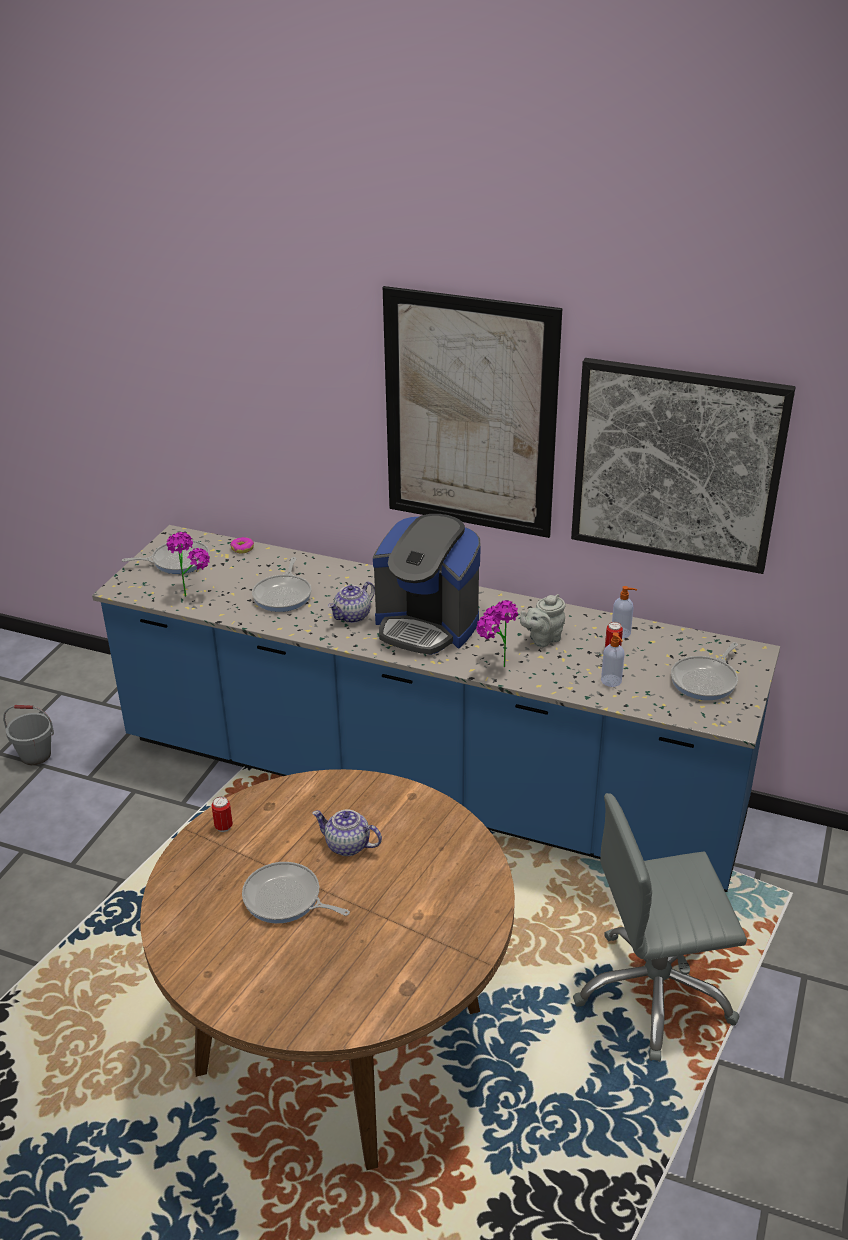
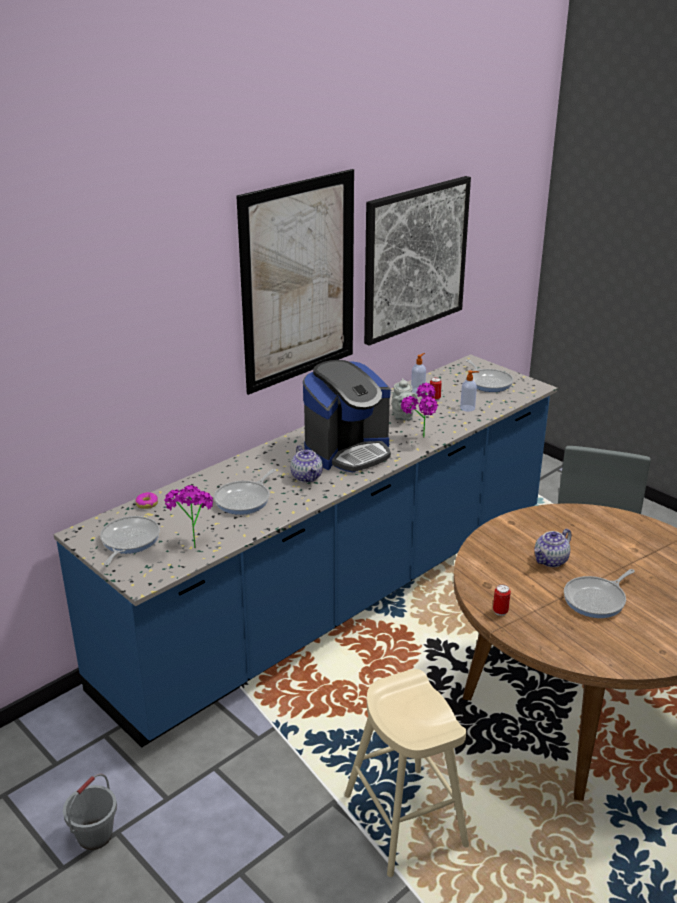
camera: 65 degrees left, 5 degrees down
(117, 938) = (405, 820): none -> beige stool
(283, 595) = (244, 499): frying pan -> frying pan turned 90 degrees clockwise

